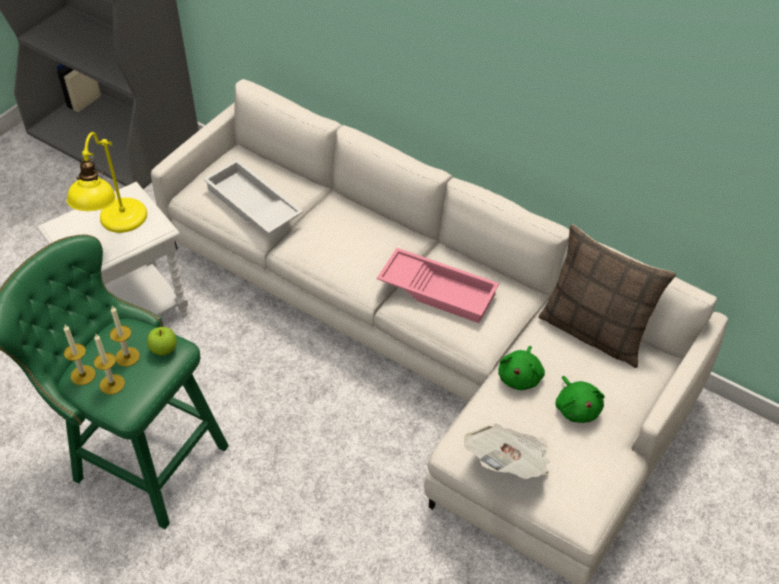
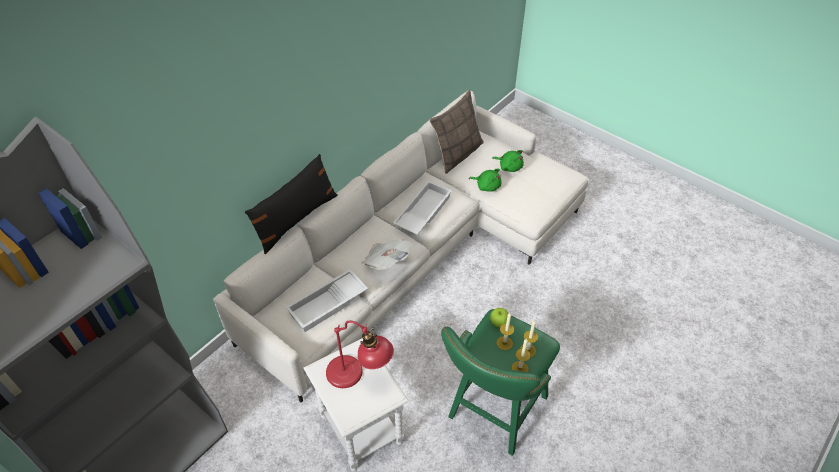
camera: 85 degrees left, 0 degrees up
(116, 230) = (360, 375): yellow table lamp -> red table lamp
(349, 123) = (296, 219): none -> black pillow
(439, 290) = (422, 211): pink tray -> white tray
(509, 463) = (544, 196): newspaper -> newspaper (387, 262)
(577, 408) = (509, 166): green plush toy -> green plush toy turned 45 degrees clockwise

